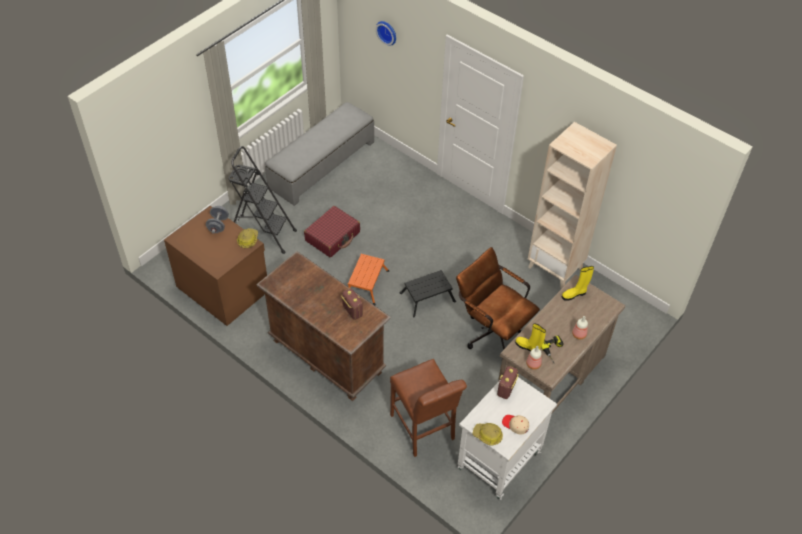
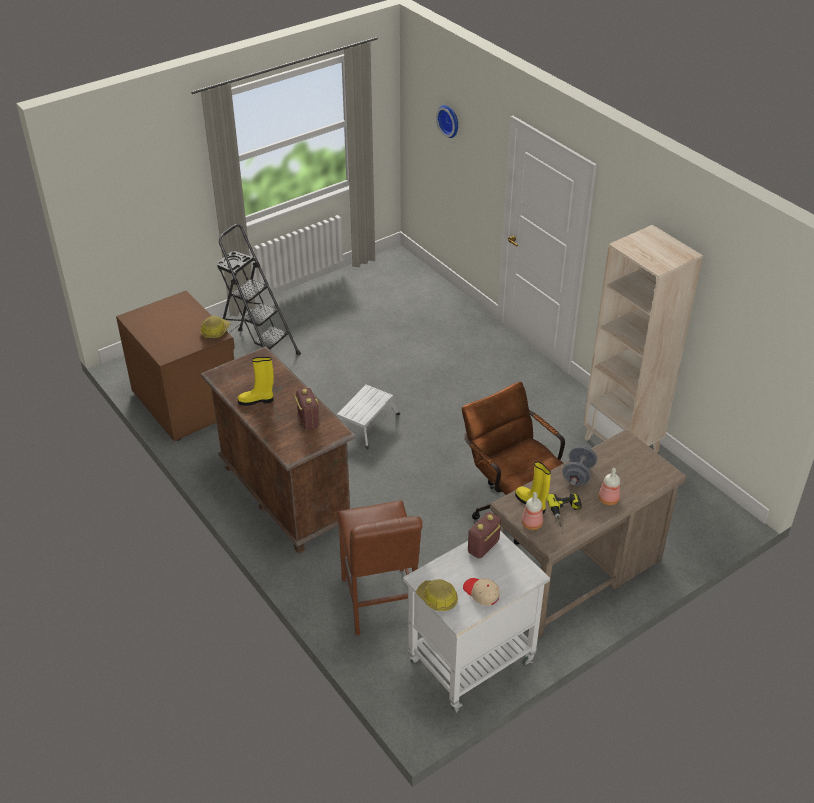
camera: 15 degrees right, 10 degrees down
(218, 225) = (186, 311): grey dumbbell -> grey dumbbell (578, 475)
(322, 164) = (358, 290): grey bench -> none
(333, 236) = (342, 367): red suitcase -> none
(366, 283) = (366, 423): orange step ladder -> white step ladder
(427, 297) = (438, 451): black step ladder -> none
(574, 294) = (617, 451): yellow boot -> yellow boot (257, 400)

